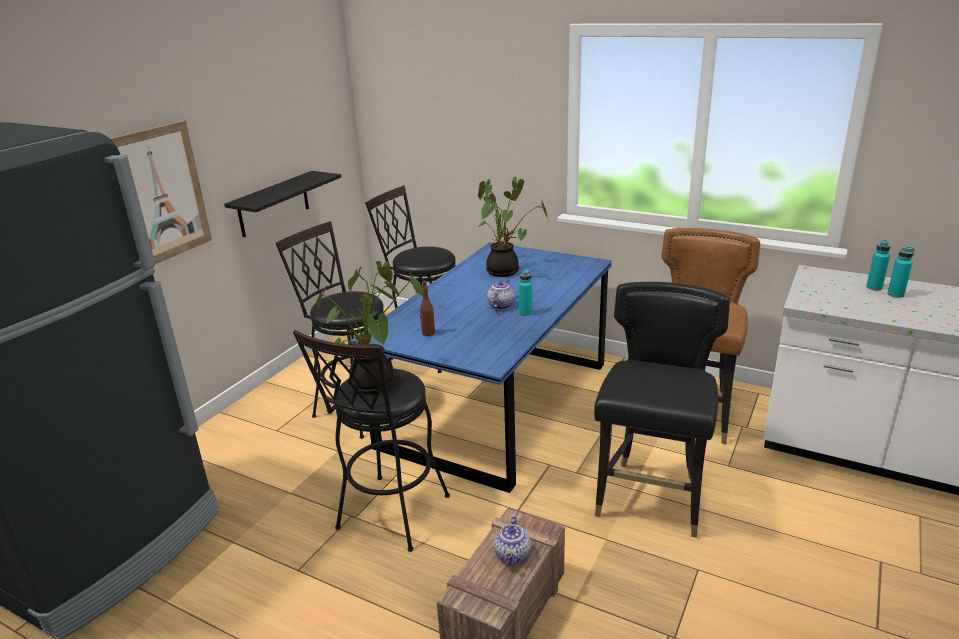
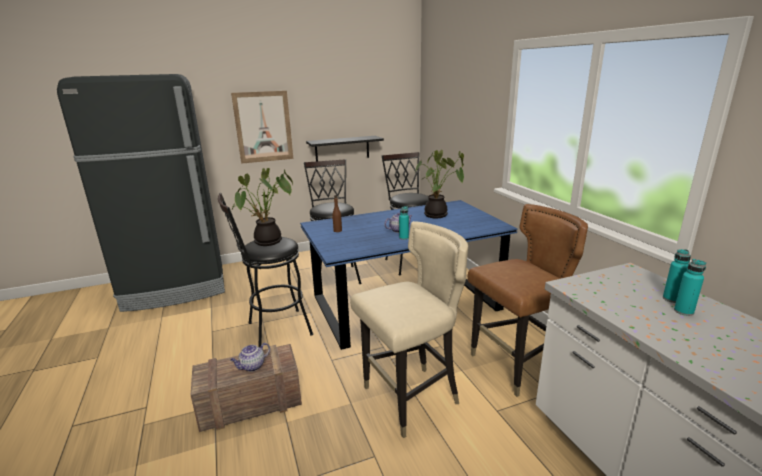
camera: 40 degrees right, 5 degrees down
(651, 500) = (410, 399): black chair -> beige chair

